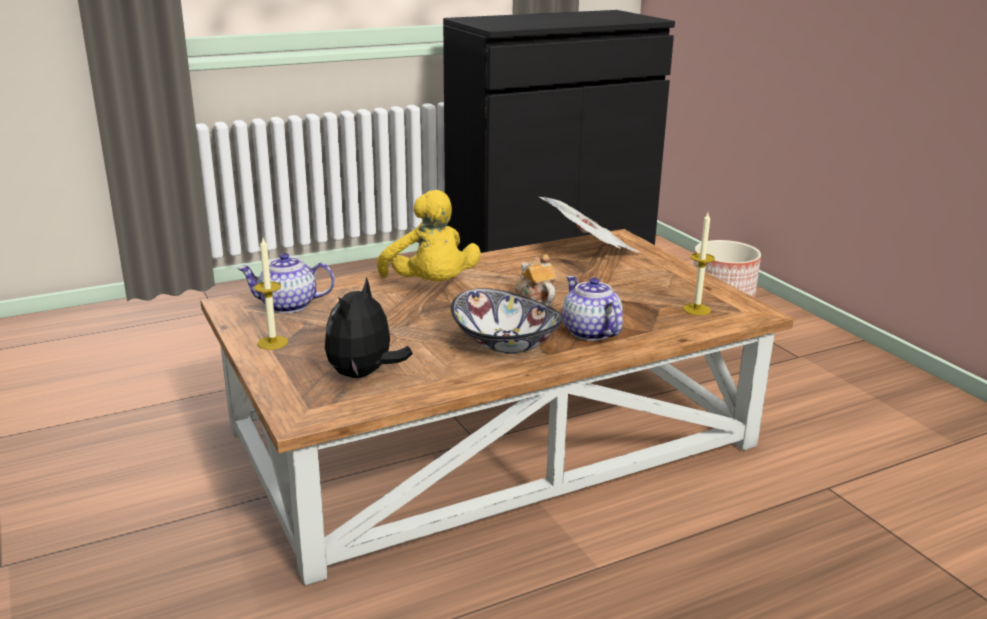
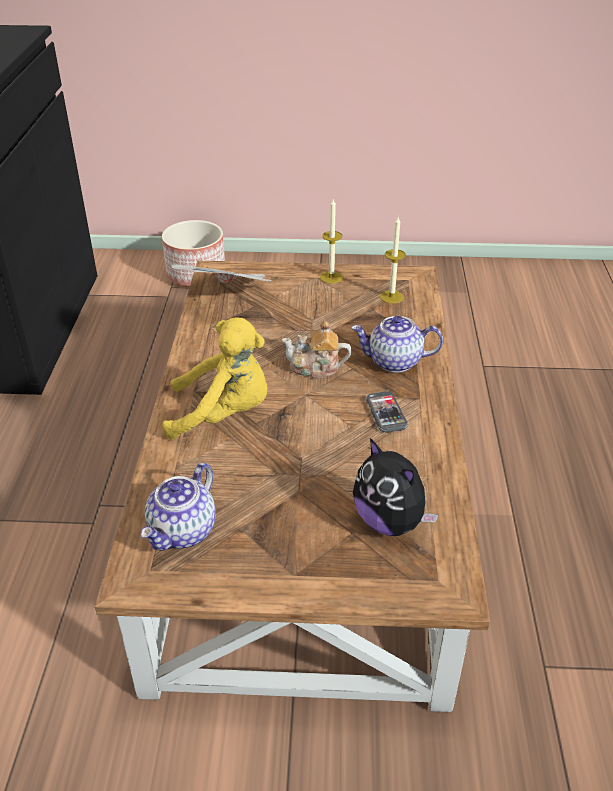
camera: 60 degrees left, 15 degrees up
(272, 343) = (272, 569): candle -> candle (331, 277)
(506, 344) = (386, 413): bowl -> phone

